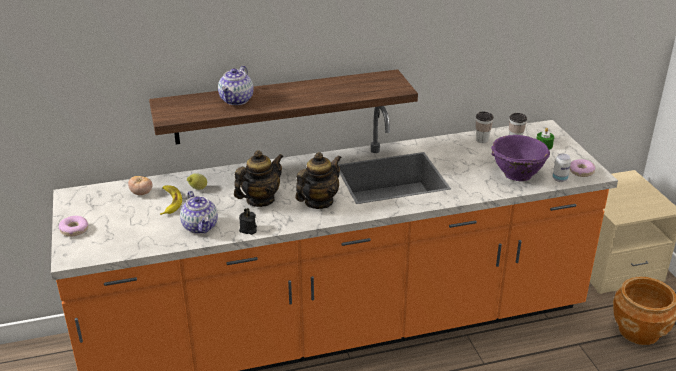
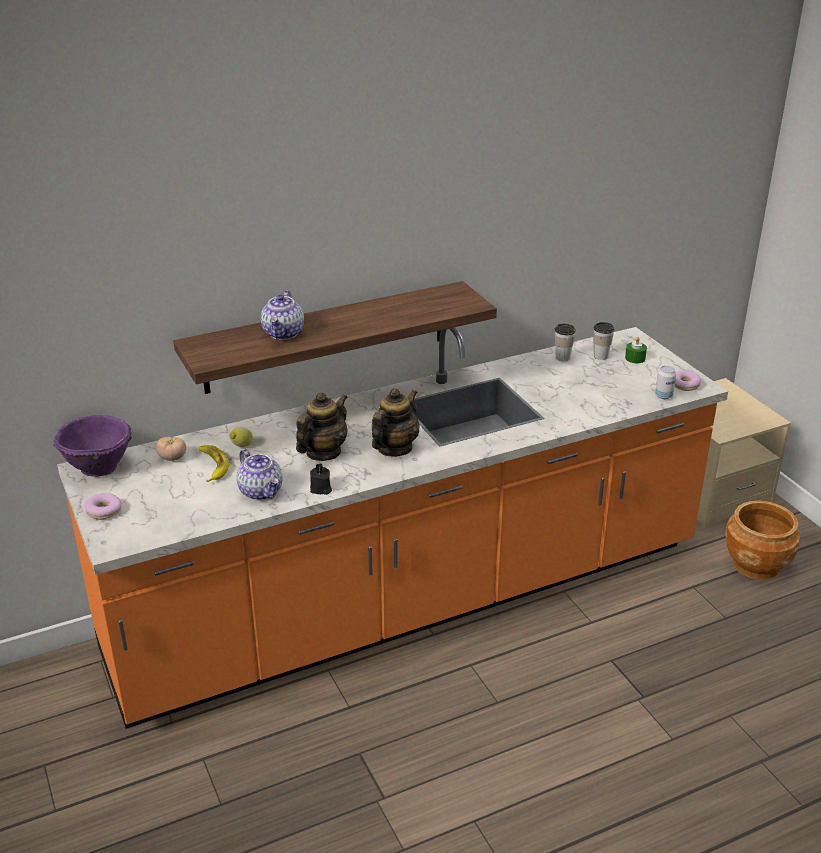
camera: 10 degrees left, 0 degrees up
(516, 174) = (614, 394): purple bowl -> purple bowl (98, 467)

